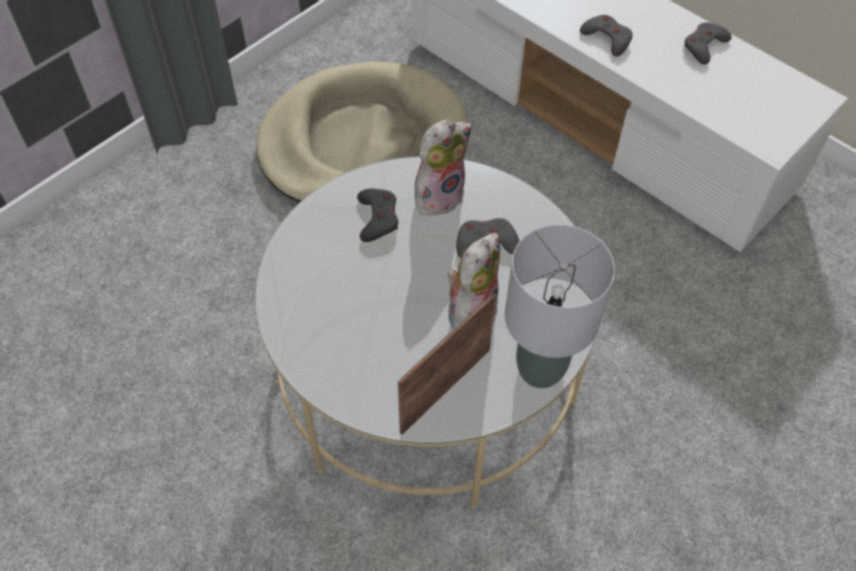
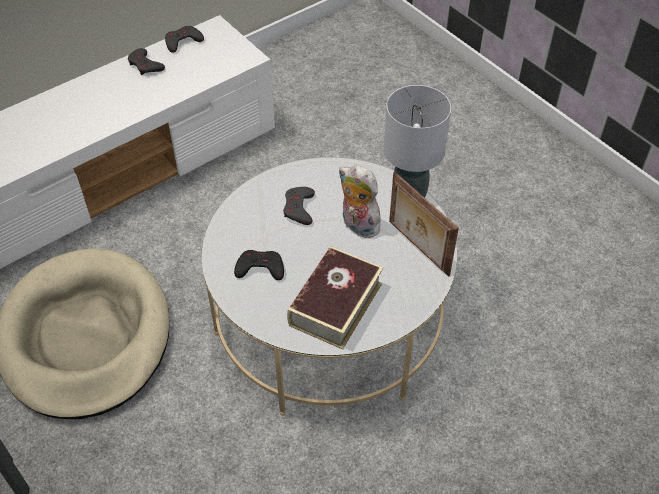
camera: 80 degrees left, 5 degrees down
(333, 303) = (335, 304): none -> book
(439, 195) = (248, 229): plush toy -> none
(607, 38) = (115, 112): grey game controller -> grey game controller (183, 41)

